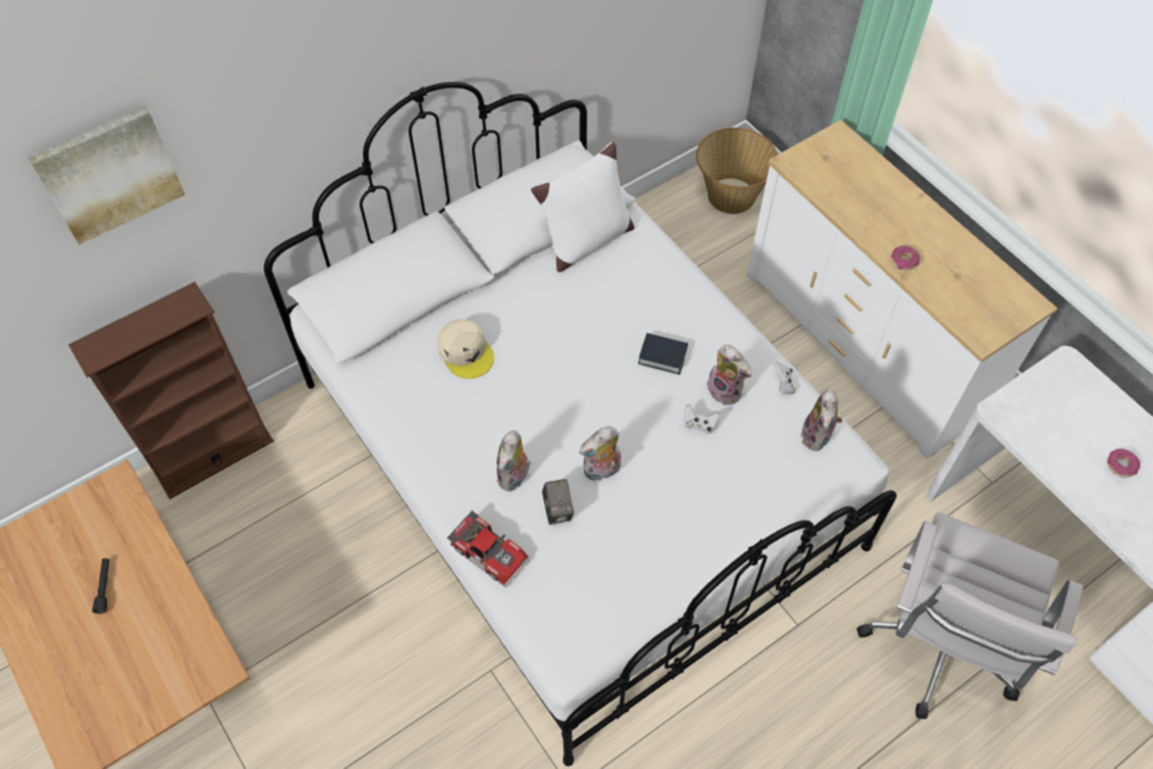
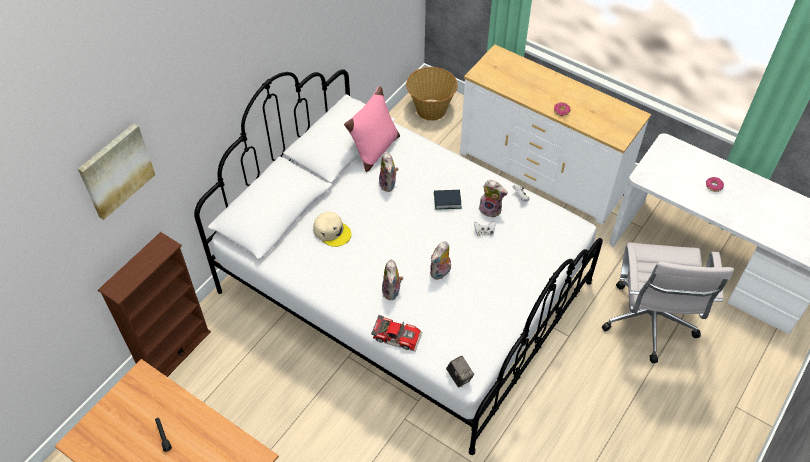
camera: 20 degrees left, 5 degrees down
(558, 510) = (425, 301): camera -> camera (459, 377)
(585, 242) = (374, 151): white pillow -> pink pillow
(818, 437) = (551, 219): plush toy -> plush toy (389, 184)

